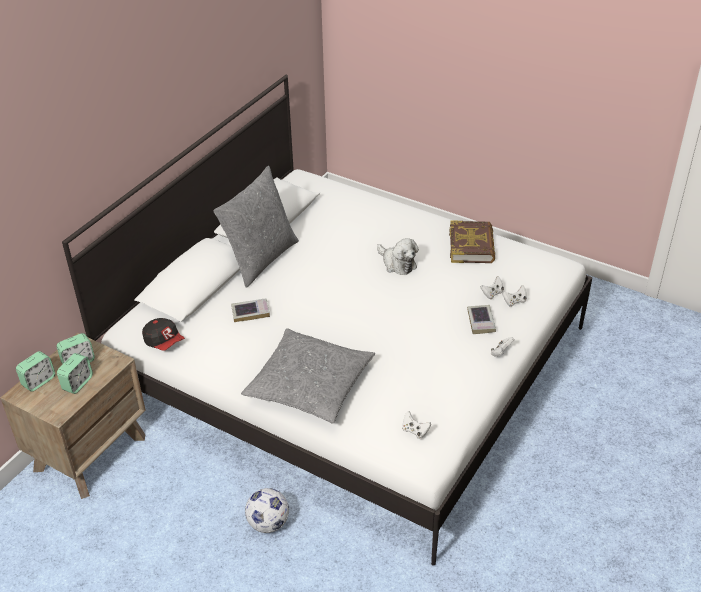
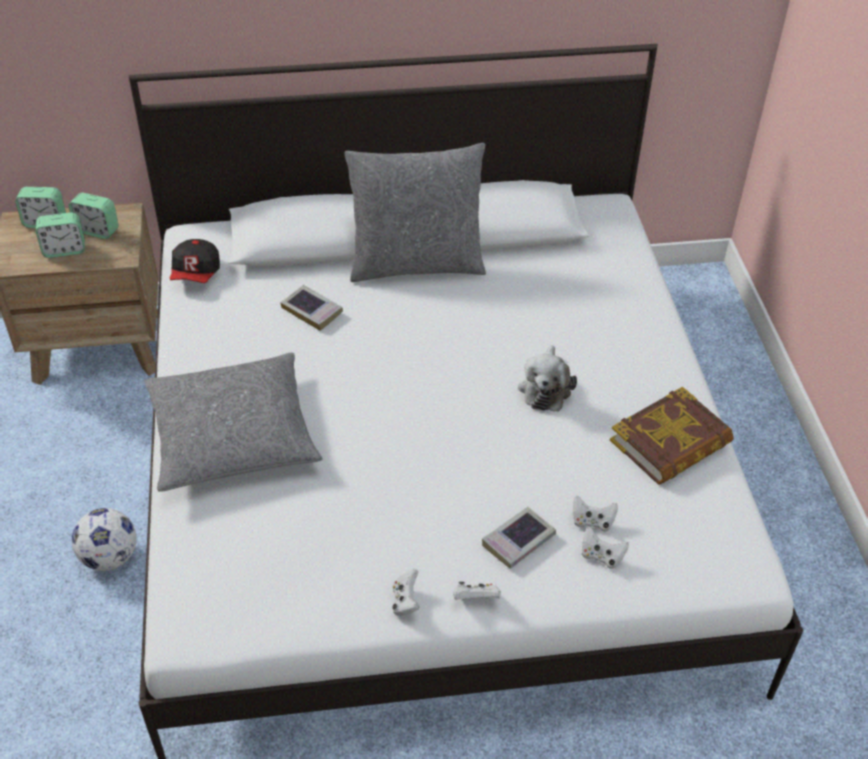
camera: 50 degrees right, 5 degrees up
(415, 431) = (231, 586): white game controller -> white game controller (405, 601)

